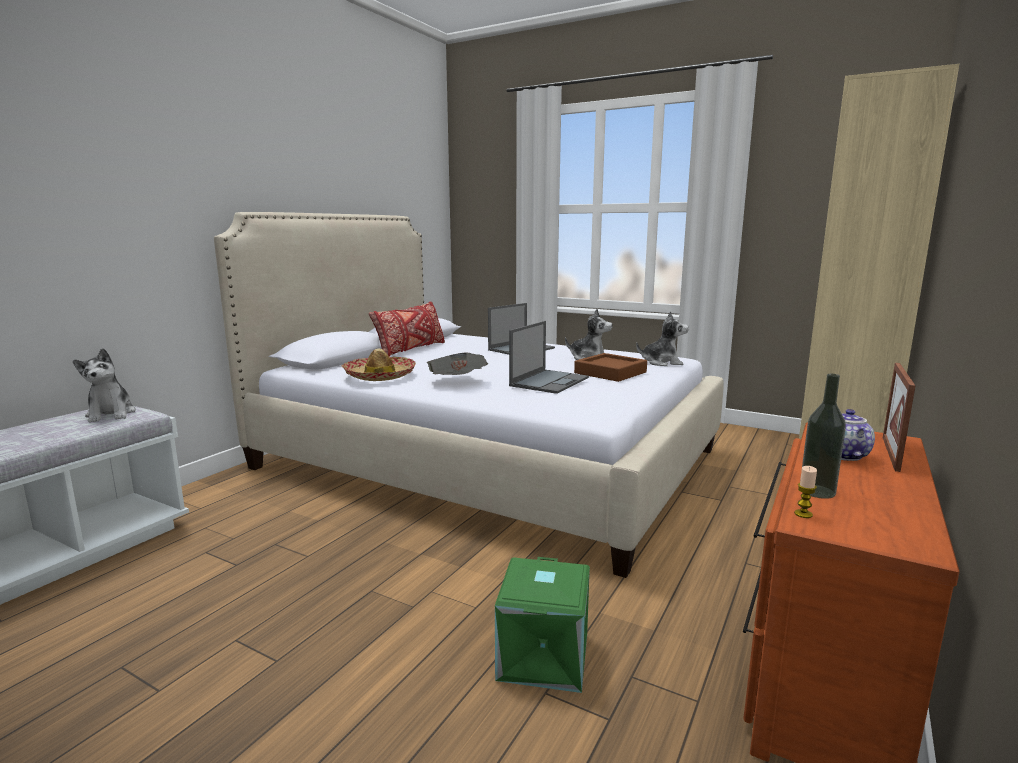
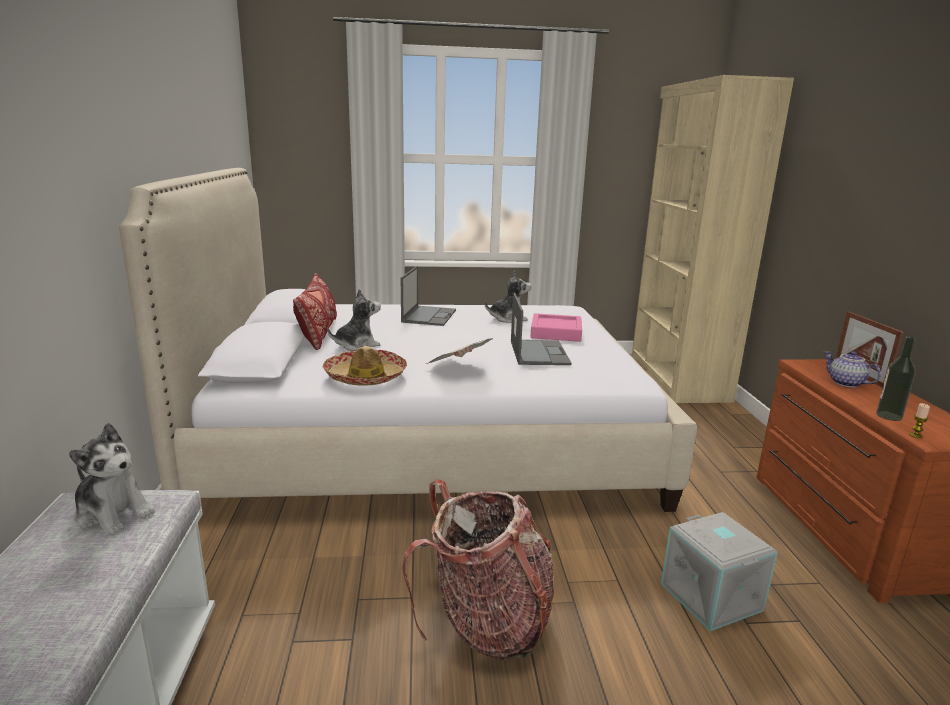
camera: 35 degrees left, 5 degrees up
(328, 592) = (487, 622): none -> backpack
(545, 657) = (712, 597): green storage box -> grey storage box
(610, 372) = (556, 332): brown tray -> pink tray
(662, 363) = (569, 314): plush toy -> plush toy (356, 345)

